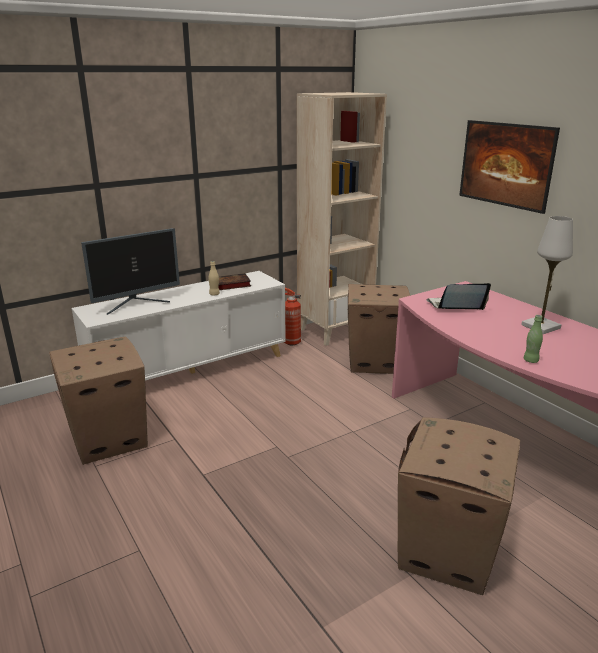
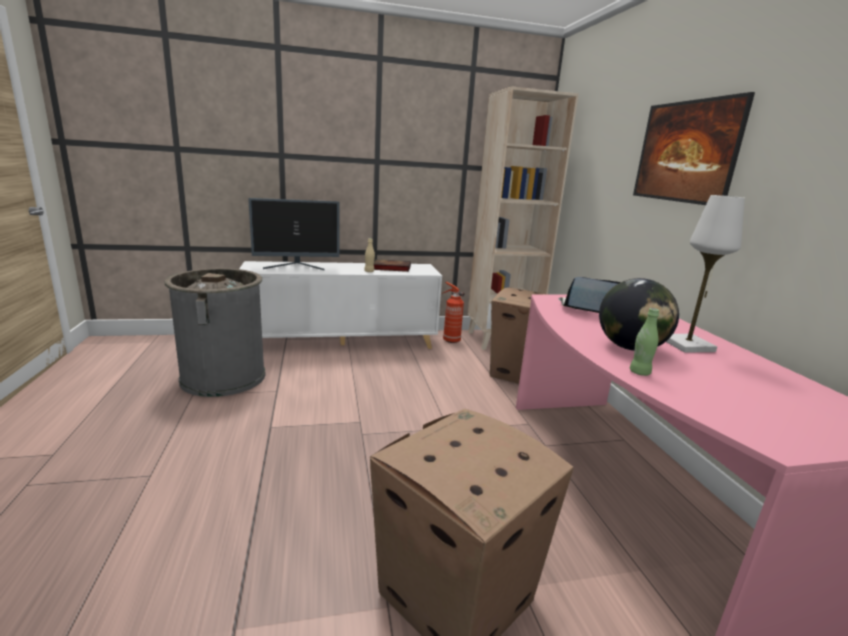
camera: 20 degrees right, 5 degrees down
(107, 439) = (223, 377): cardboard box -> grey trash can
(509, 339) = (630, 348): none -> globe

